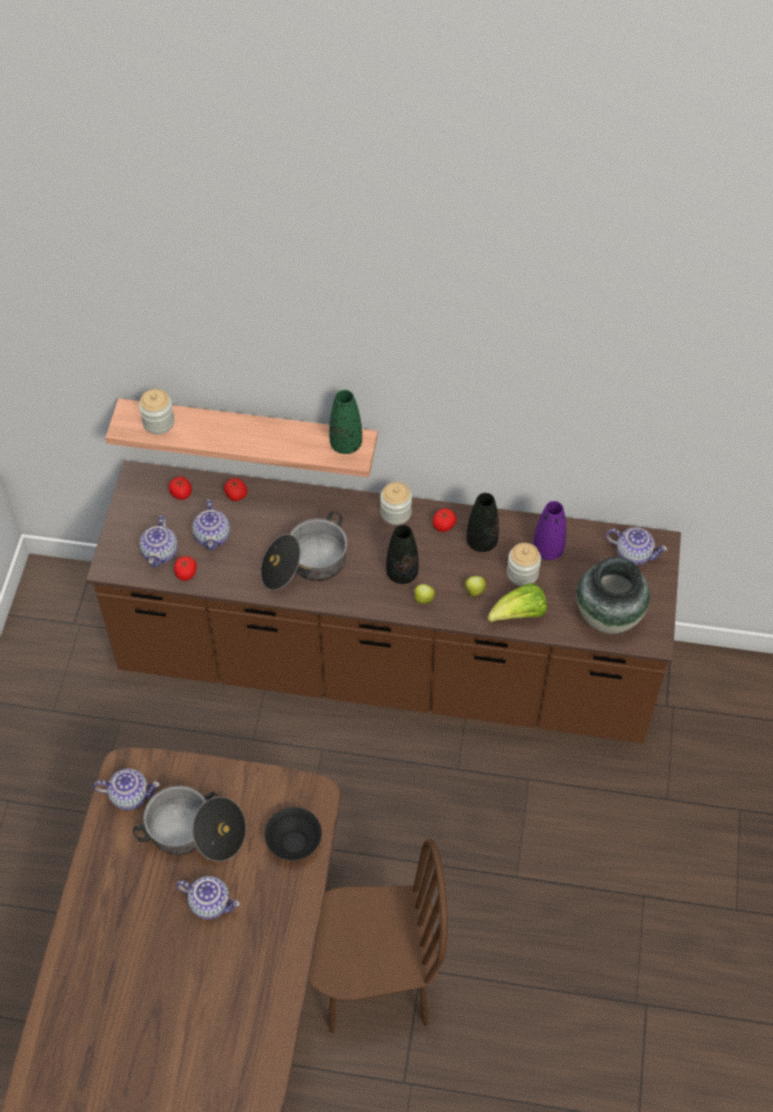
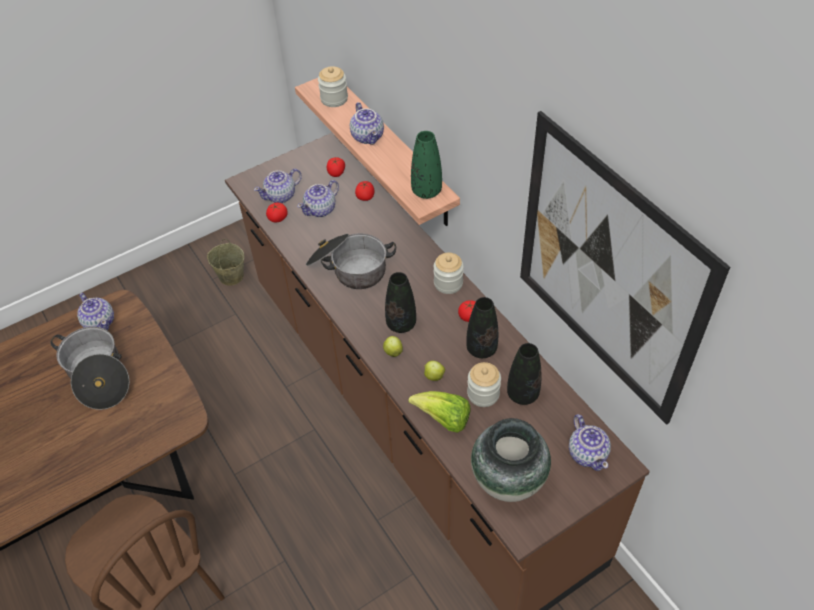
camera: 50 degrees right, 5 degrees down
(68, 692) = (231, 276): none -> beige bucket
(211, 903) = (50, 425): teapot -> teapot (368, 137)
(293, 841) = (136, 435): black bowl -> none
(548, 550) = (522, 394): purple vase -> black vase
(597, 404) = (607, 272): none -> picture

